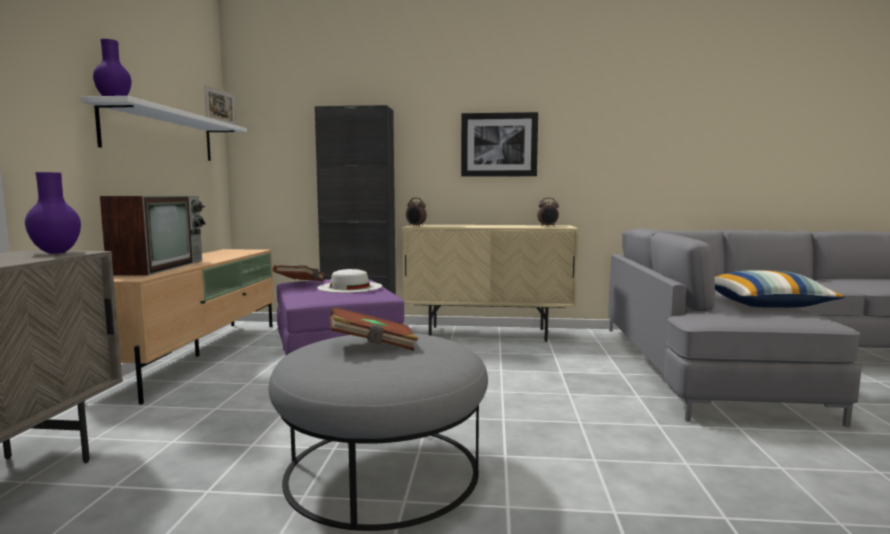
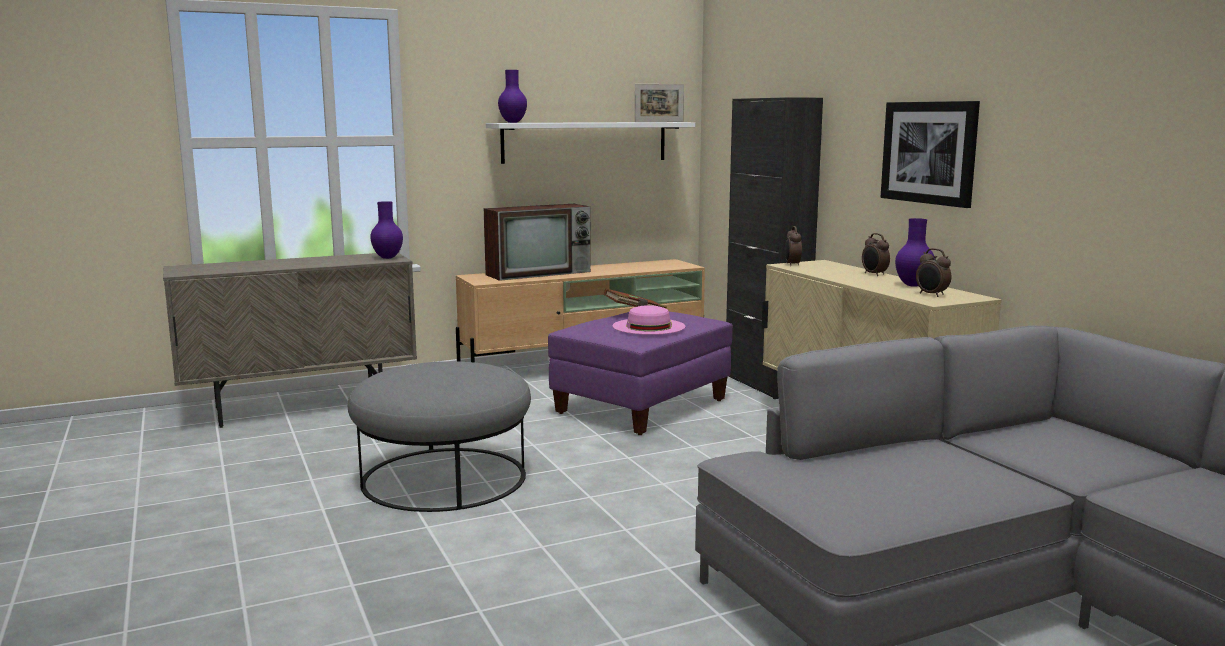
camera: 60 degrees right, 5 degrees up
(349, 287) = (648, 326): white hat -> pink hat
(372, 346) = (445, 373): brown book -> none
(475, 225) = (874, 274): none -> alarm clock
(517, 225) = (913, 285): none -> purple vase
(765, 305) = (903, 488): pillow -> none

